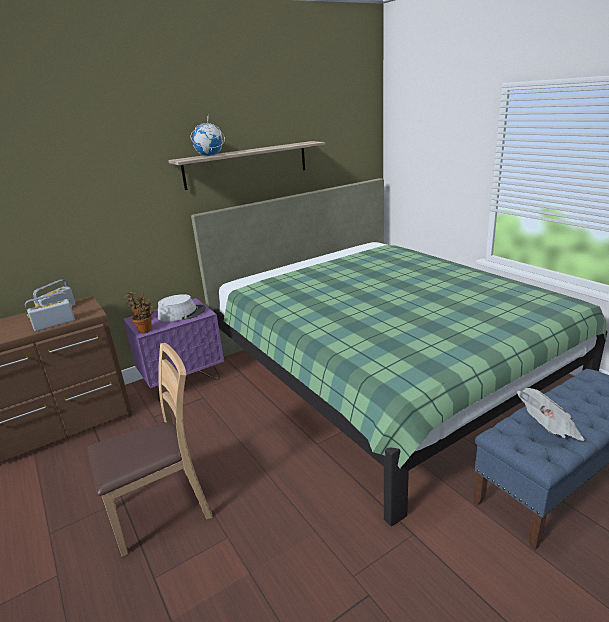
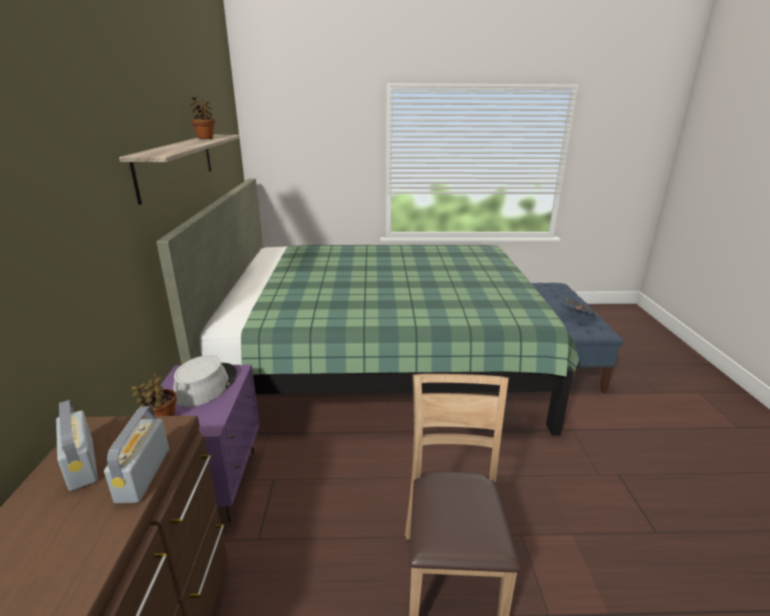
camera: 60 degrees left, 0 degrees up
(146, 330) = (205, 423): potted plant -> potted plant (205, 138)
(209, 155) = (167, 149): globe -> none

